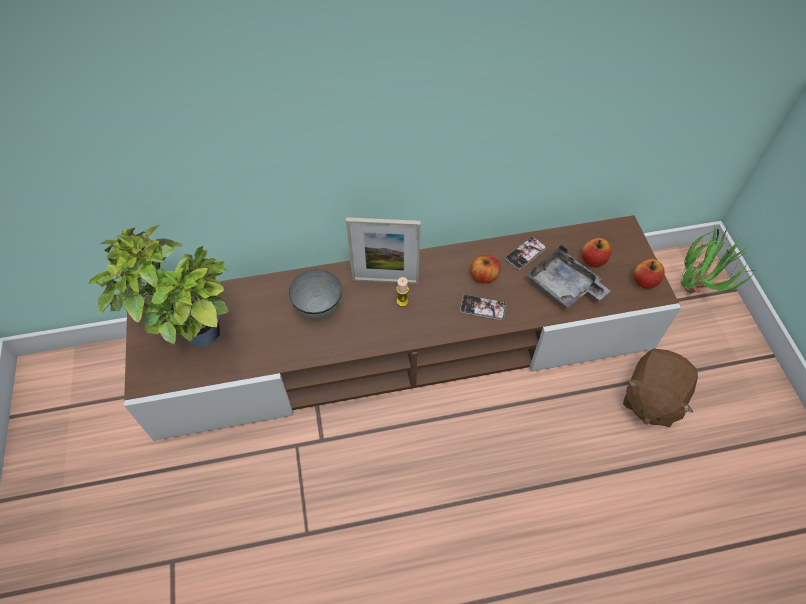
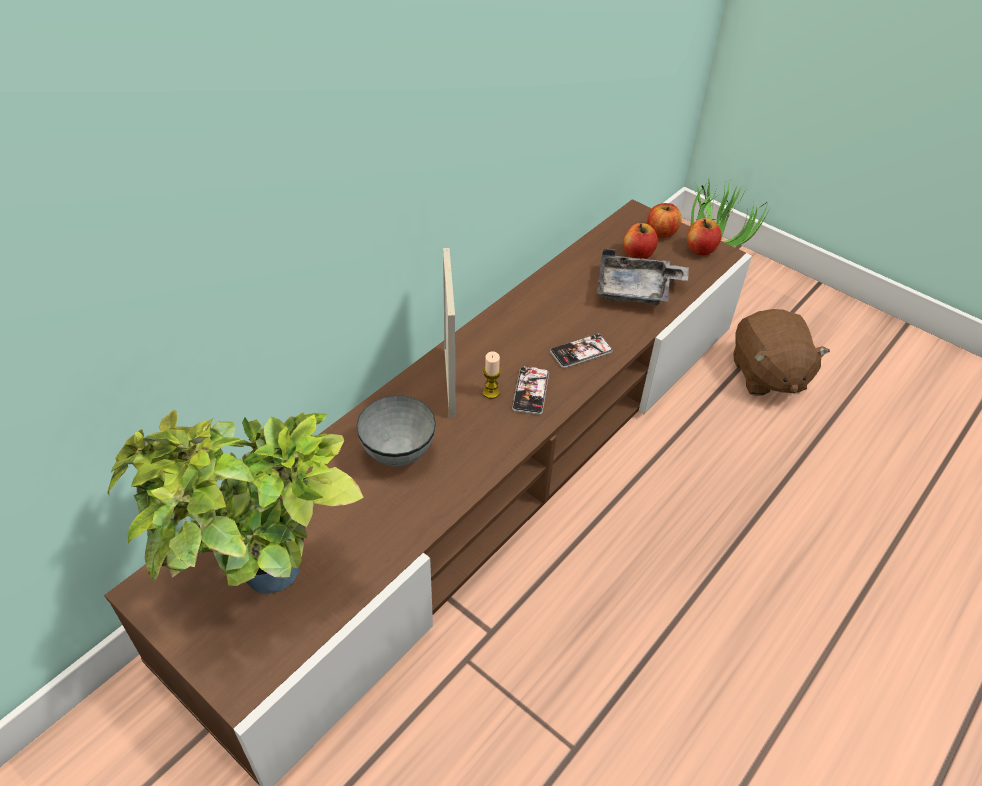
camera: 40 degrees left, 10 degrees down
(385, 280) = (449, 382): picture frame -> picture frame turned 60 degrees counterclockwise
(483, 276) = (550, 322): apple -> apple (661, 232)
(525, 253) = (569, 280): phone -> phone (530, 391)

